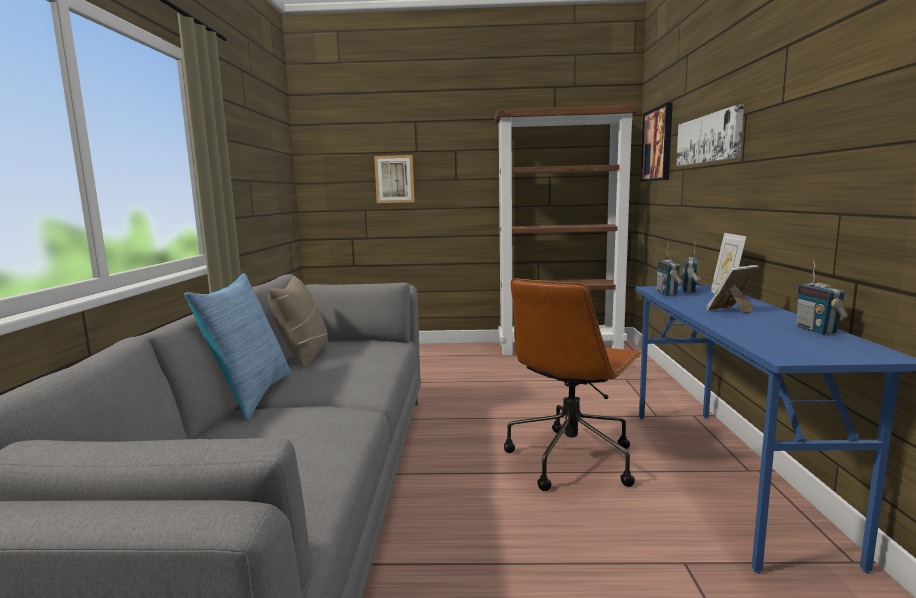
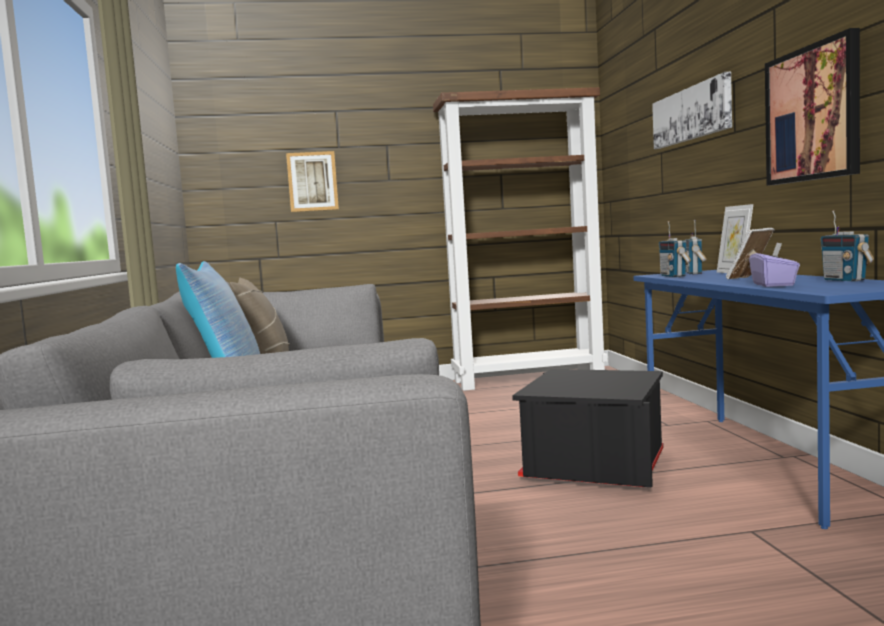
camera: 10 degrees left, 5 degrees down
(571, 458) = (592, 468): brown office chair -> black storage box
(657, 145) = (625, 131): picture -> picture (813, 114)
(742, 330) = (774, 285): none -> purple tissue box

